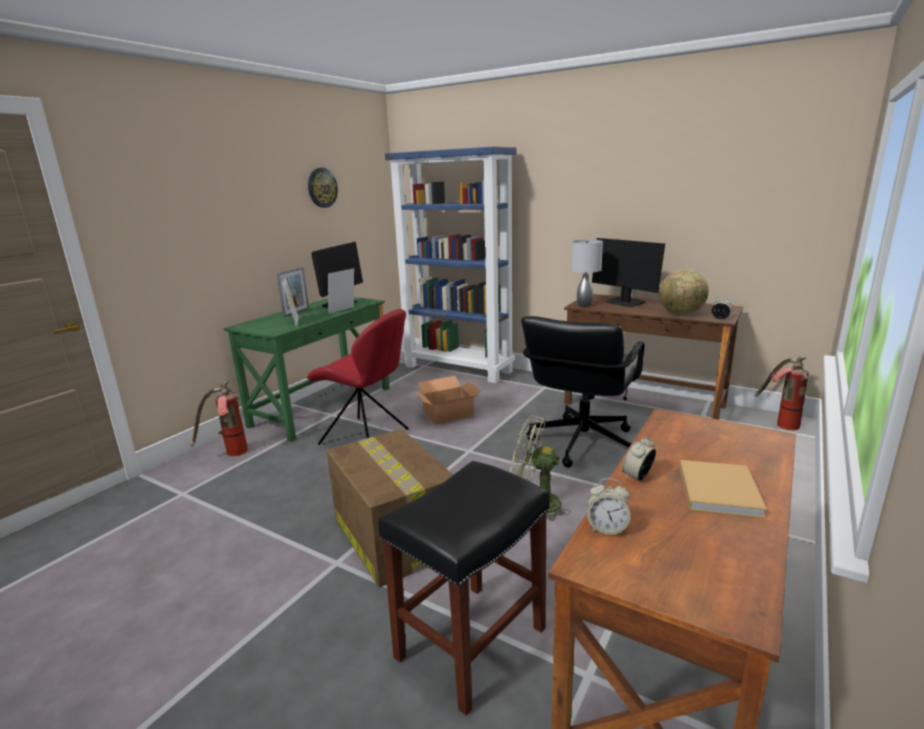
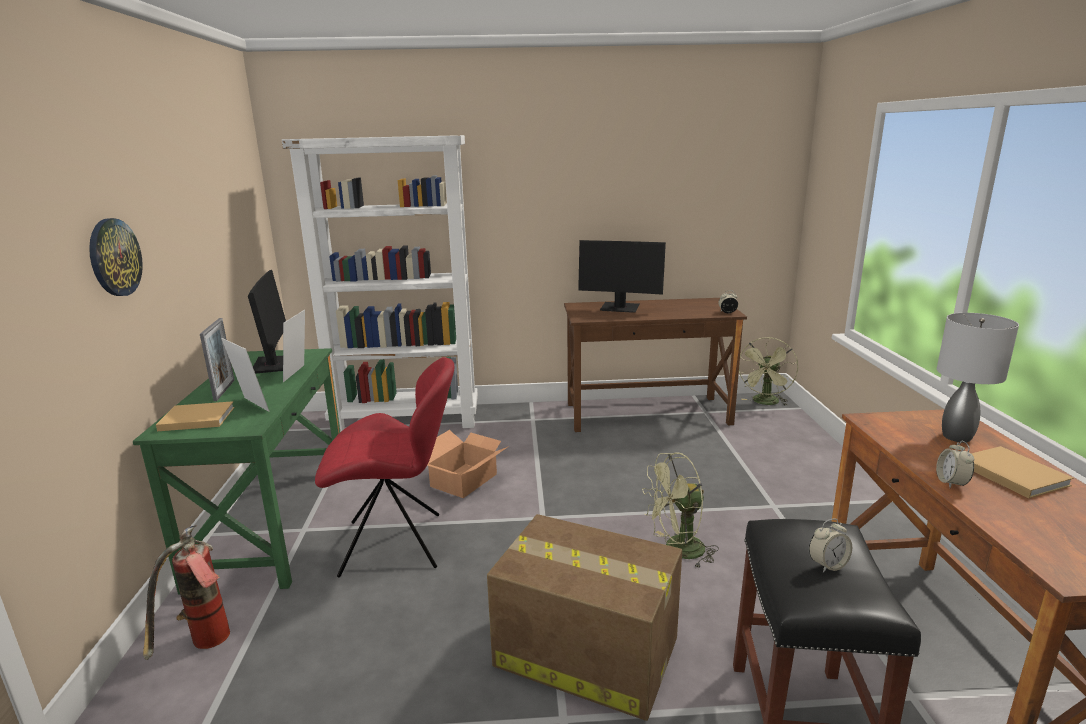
camera: 35 degrees left, 0 degrees up
(261, 323) = (195, 419): none -> beige book
(322, 187) = (203, 192): wall clock -> wall clock (114, 257)
(459, 369) = (407, 420): blue bookcase -> white bookcase
(581, 443) = (641, 471): black office chair -> none
(584, 305) = (586, 317): grey table lamp -> grey table lamp (956, 437)
(607, 528) = (1021, 538): alarm clock -> alarm clock (827, 565)
(681, 314) = (690, 313): globe -> none
(779, 423) = (765, 403): fire extinguisher -> green fan

